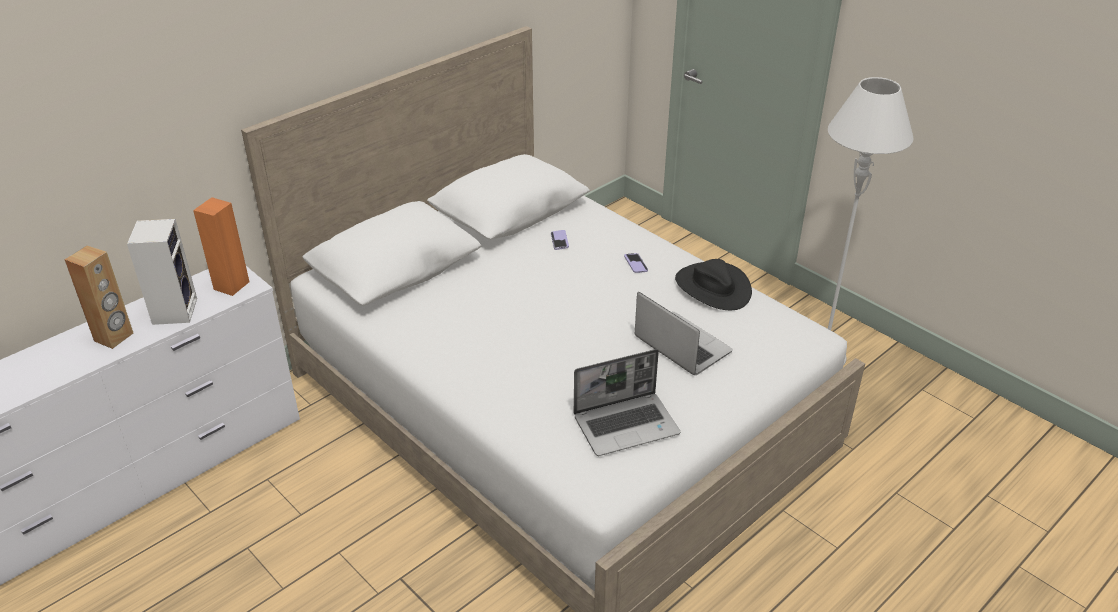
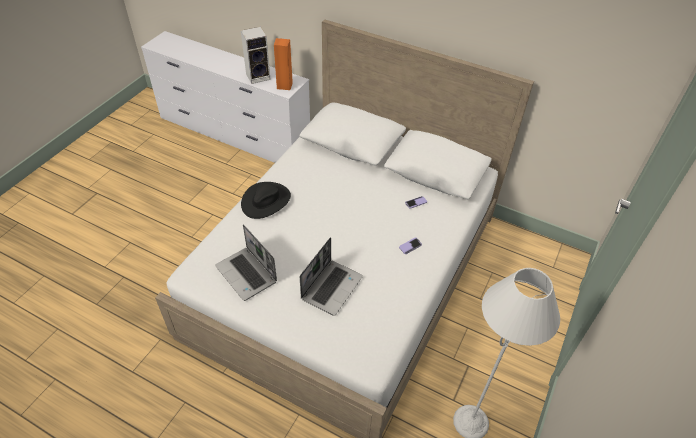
camera: 70 degrees right, 10 degrees up
(114, 337) = (233, 67): brown speaker -> none
(712, 287) = (403, 293): black hat -> black hat (266, 201)

